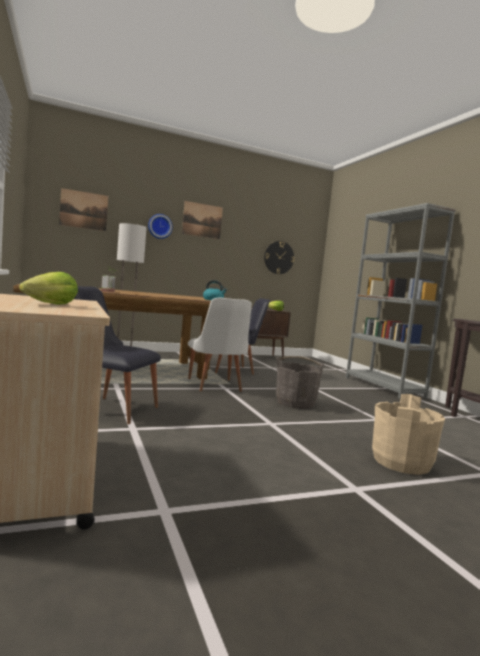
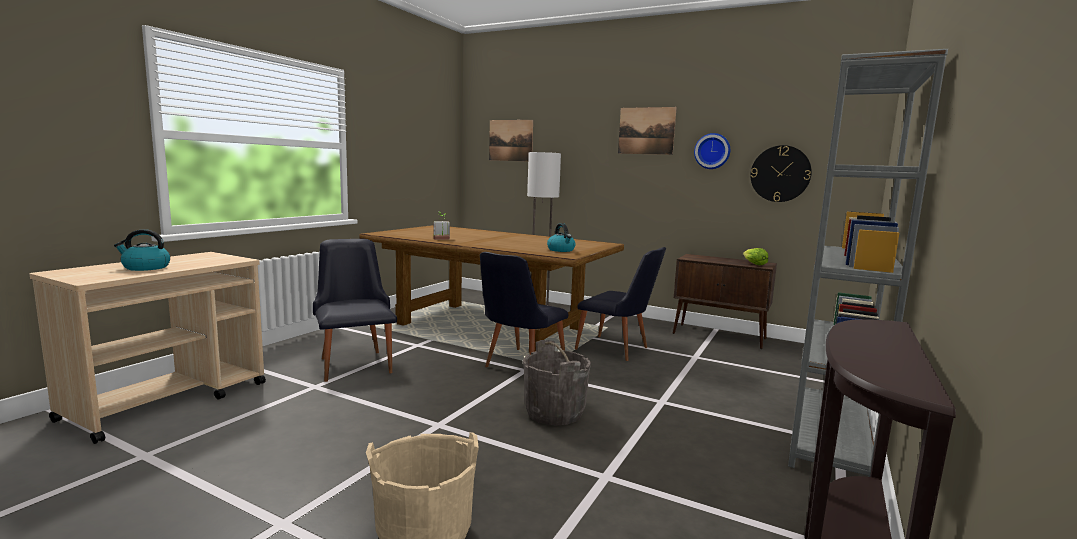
camera: 50 degrees right, 5 degrees up
(51, 304) = (145, 267): lettuce -> kettle
(160, 226) = (590, 147): wall clock -> wall clock (712, 151)
(215, 386) = (519, 365): white chair -> black chair

